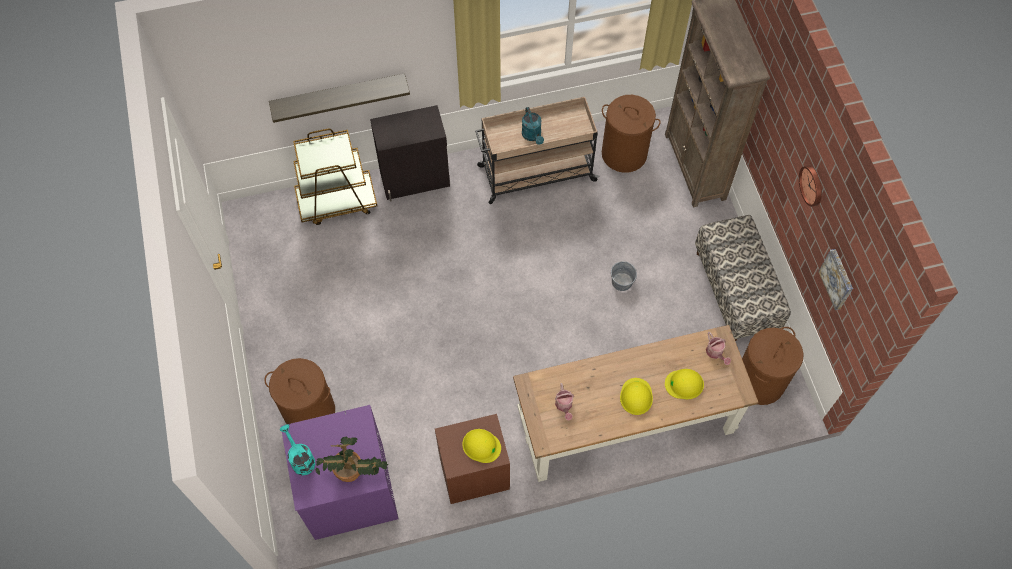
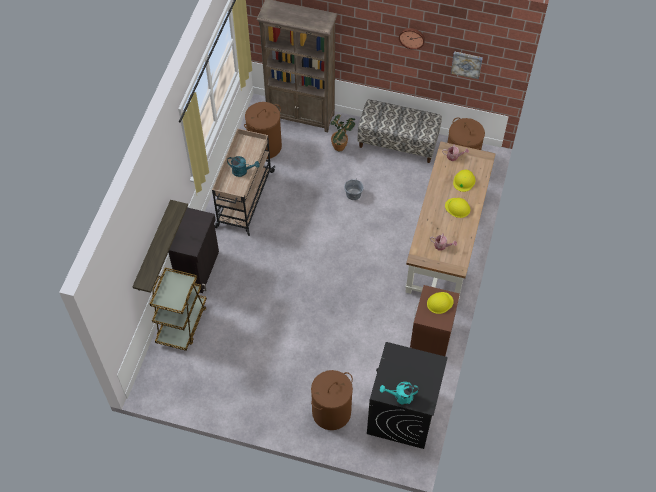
camera: 60 degrees left, 5 degrees down
(348, 492) = (402, 414): purple washing machine -> black washing machine
(354, 474) = (428, 371): potted plant -> potted plant (341, 145)

